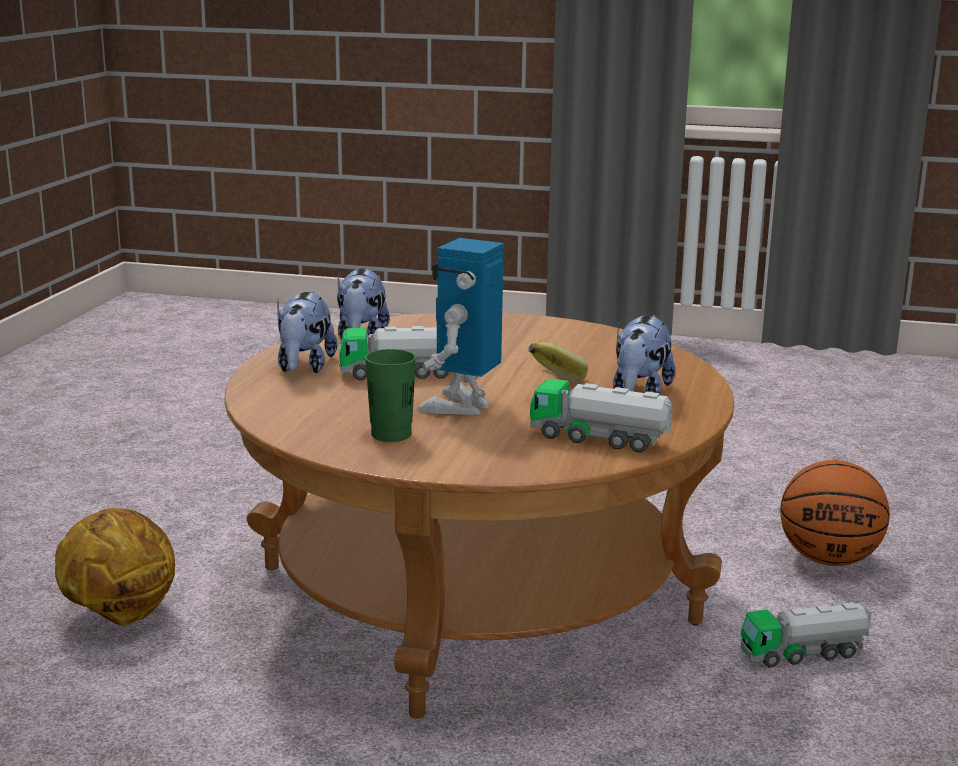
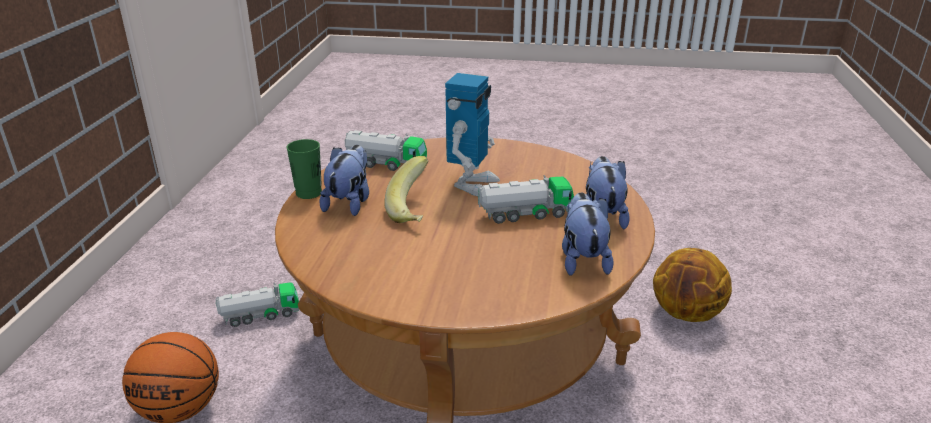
camera: 175 degrees right, 10 degrees up
(391, 434) = (507, 161): green cup -> green cup (309, 193)

